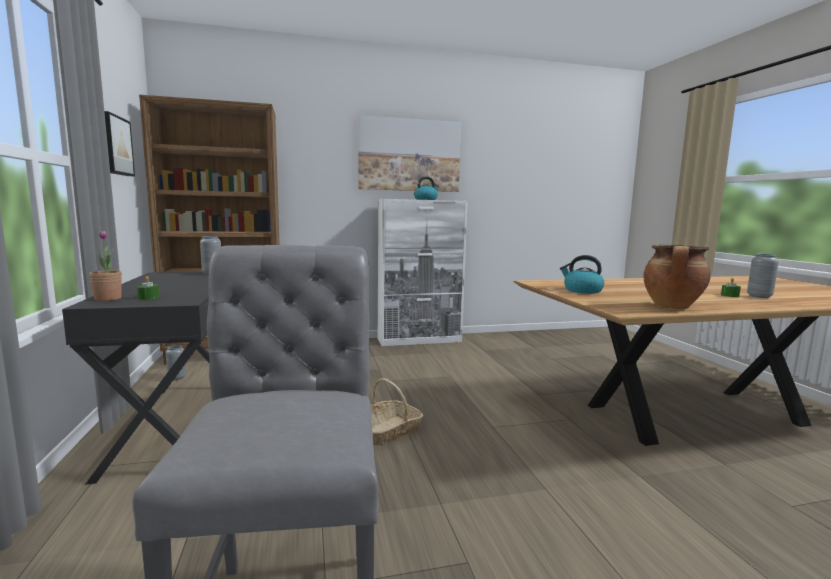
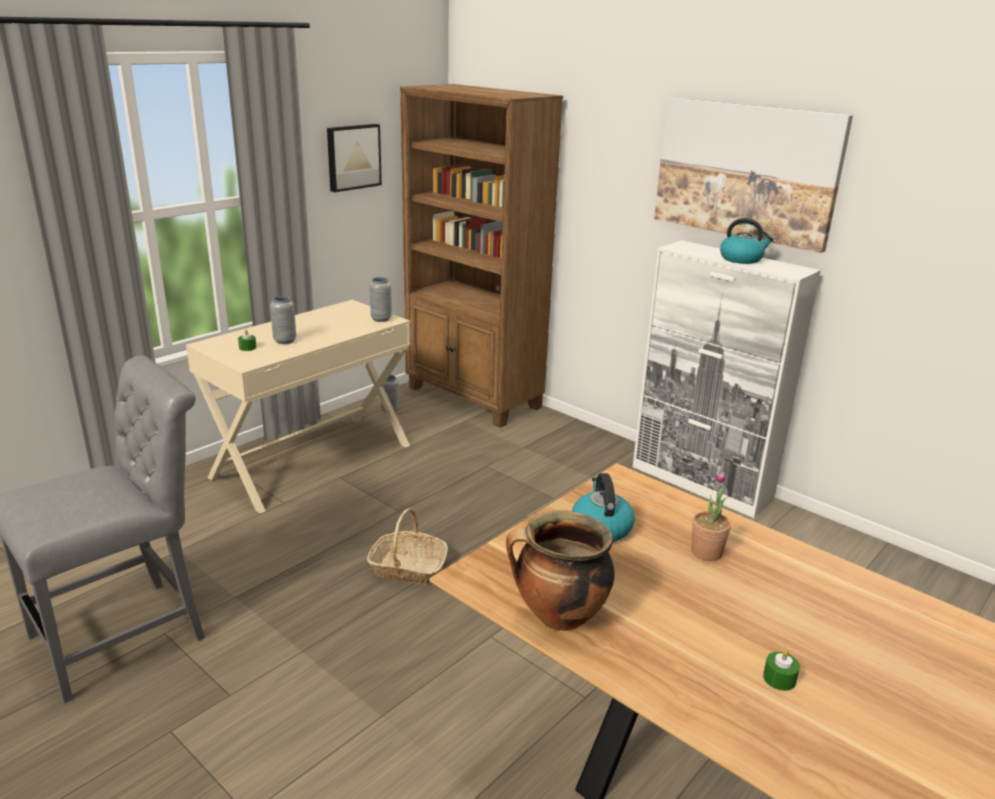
camera: 55 degrees right, 15 degrees up
(108, 299) = (229, 340): potted plant -> potted plant (706, 552)
(178, 424) = (312, 460): black desk -> beige desk
(759, 296) = (829, 718): grey vase -> grey vase (285, 341)

